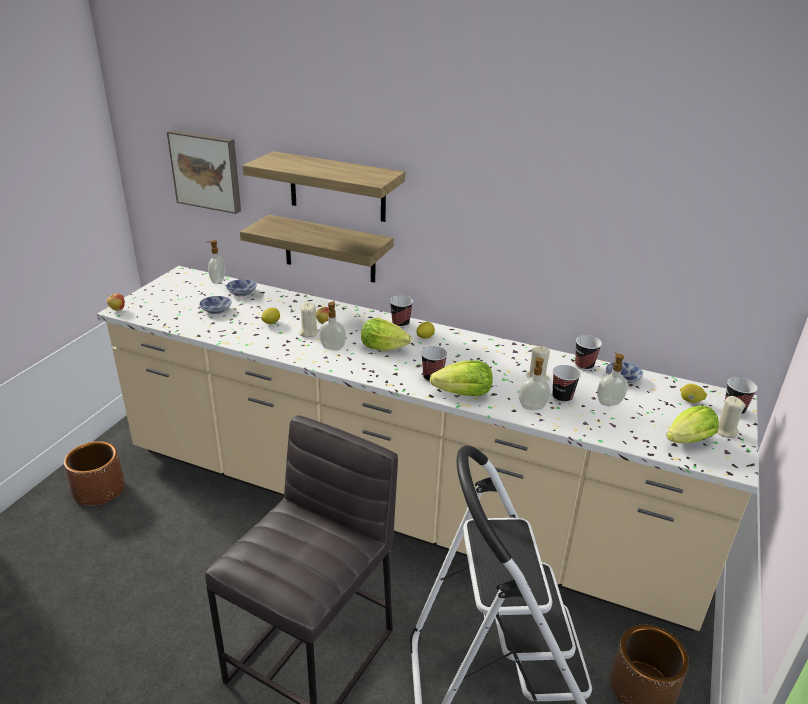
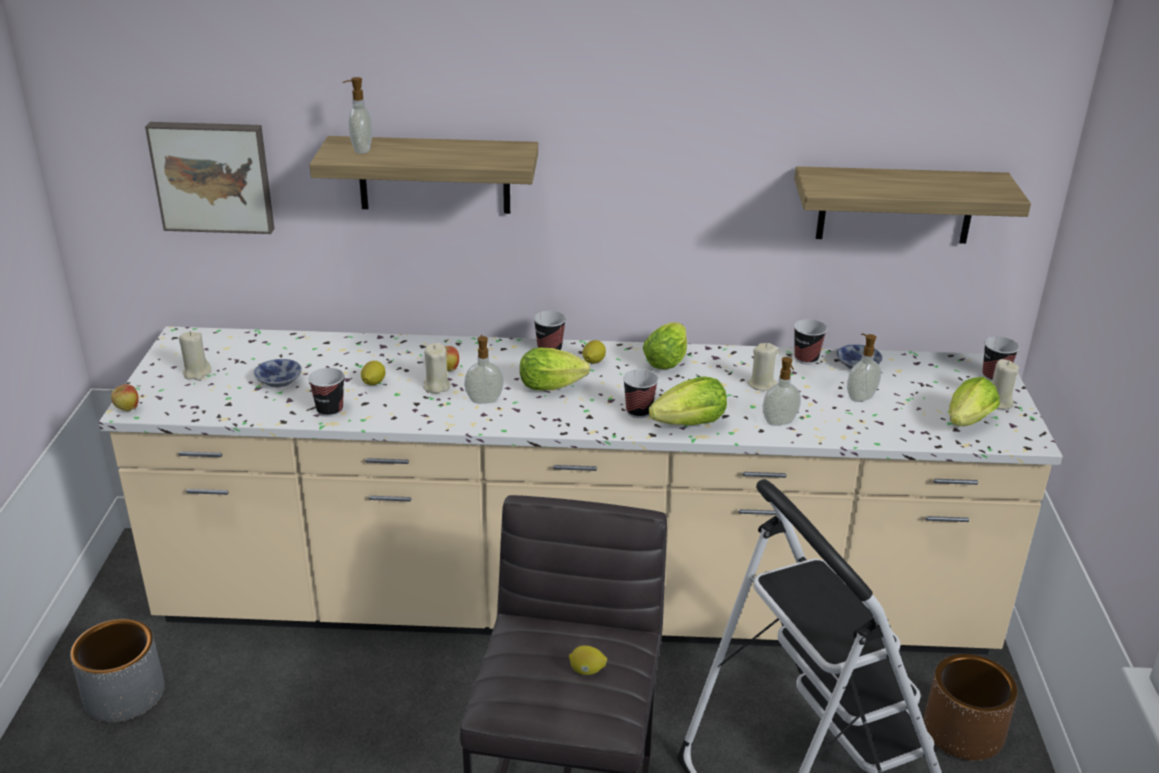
camera: 20 degrees left, 0 degrees up
(99, 490) = (124, 696): brown planter -> grey planter
(173, 296) = (197, 373): none -> beige candle
(217, 281) = (246, 338): soap dispenser -> soap dispenser (361, 150)
(240, 292) = (295, 349): bowl -> none
(329, 249) = (424, 263): shelf -> shelf (896, 205)
(478, 346) = (667, 360): none -> lettuce
(562, 397) = (805, 402): cup -> cup (330, 410)
(690, 401) = (945, 376): lemon -> lemon (587, 671)

